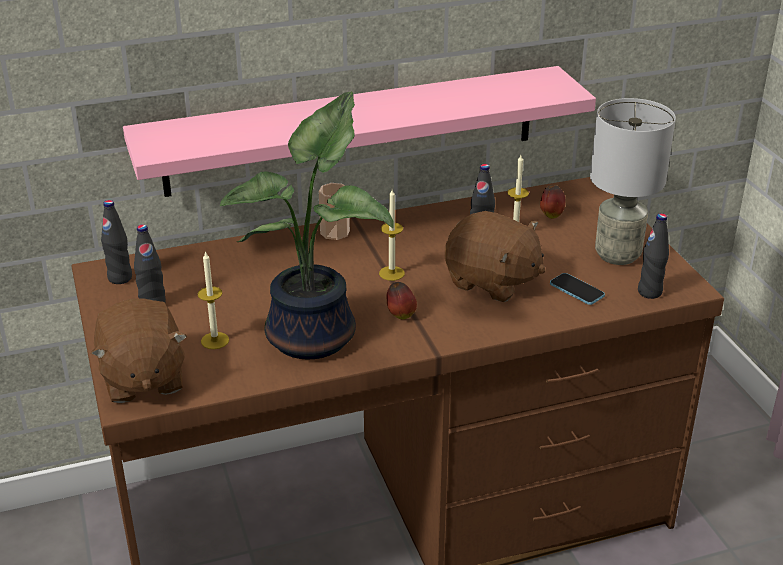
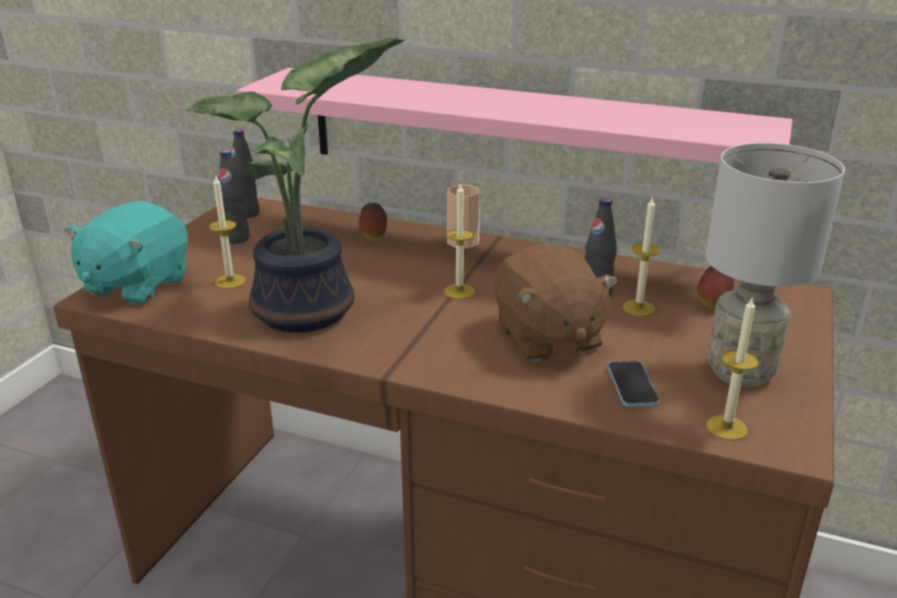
camera: 40 degrees right, 5 degrees down
(142, 379) = (136, 285): brown plush toy -> turquoise plush toy
(400, 315) = (408, 328): apple -> apple (373, 238)
(649, 292) = (726, 428): black bottle -> candle

